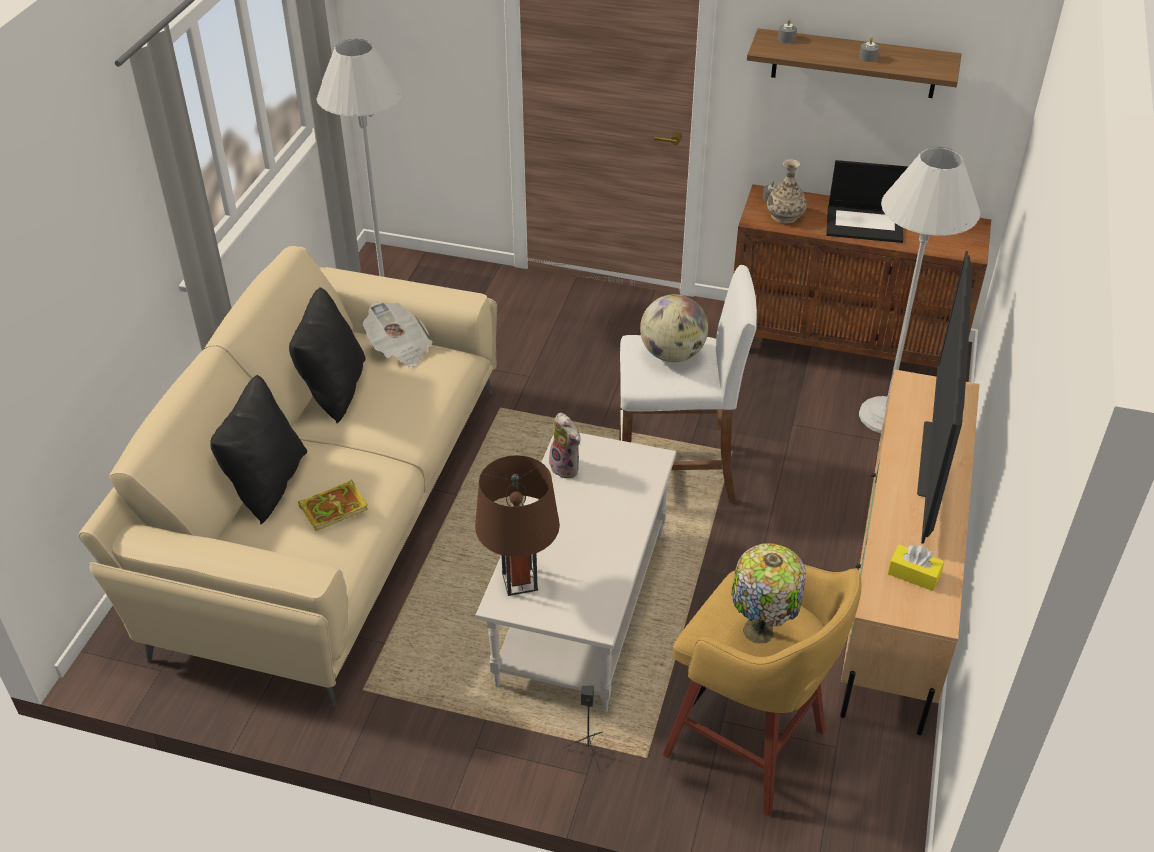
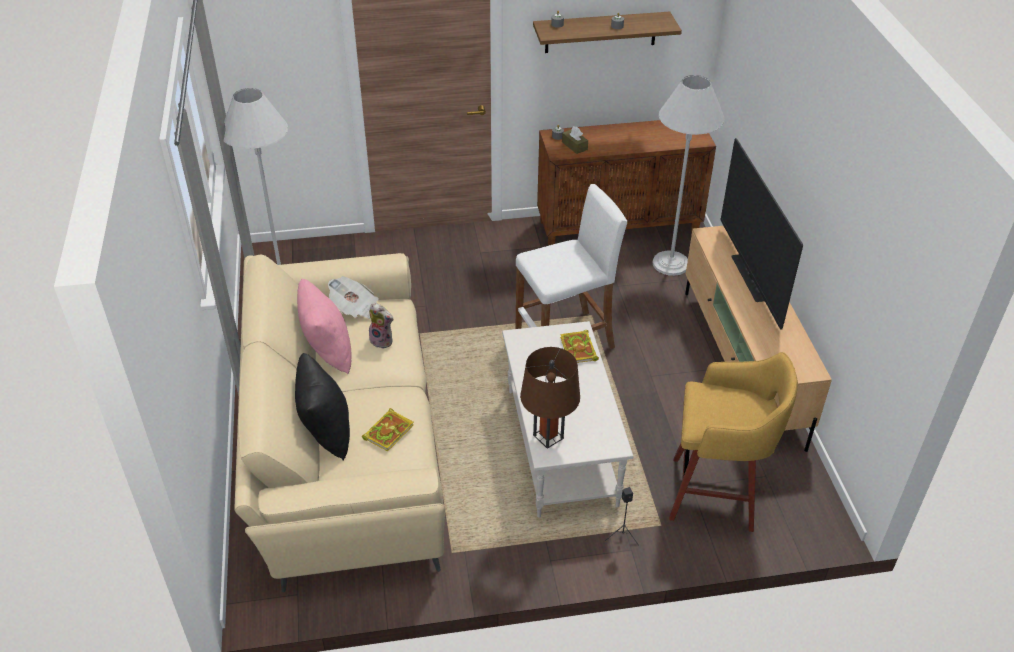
camera: 25 degrees left, 0 degrees up
(333, 389) = (327, 351): black pillow -> pink pillow
(567, 467) = (527, 353): plush toy -> plush toy (383, 340)
(636, 483) = (579, 350): none -> book
(672, 354) = (560, 257): globe -> none
(760, 633) = (732, 413): table lamp -> none
(784, 215) = (574, 146): vase -> brown tissue box
(865, 223) = (627, 138): laptop -> none
(914, 574) = (784, 350): yellow tissue box -> none

